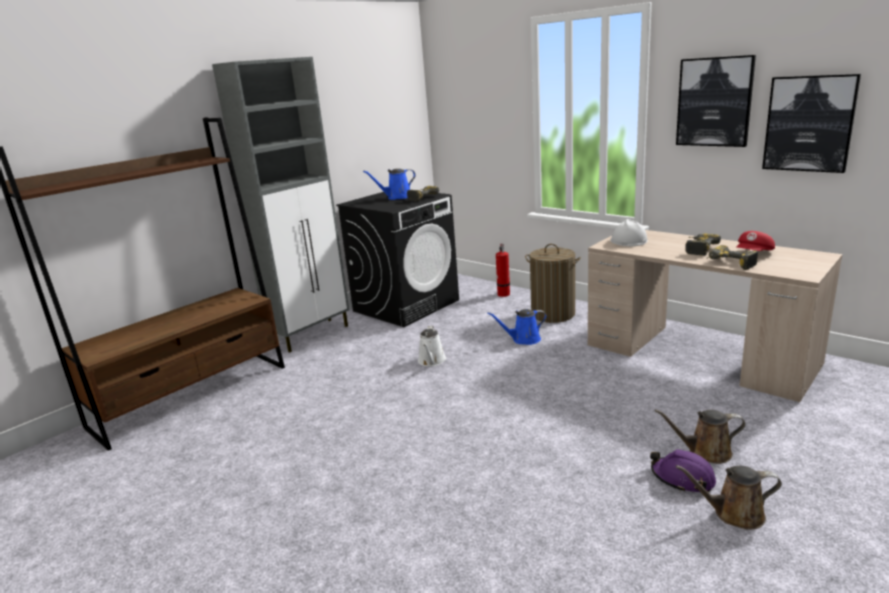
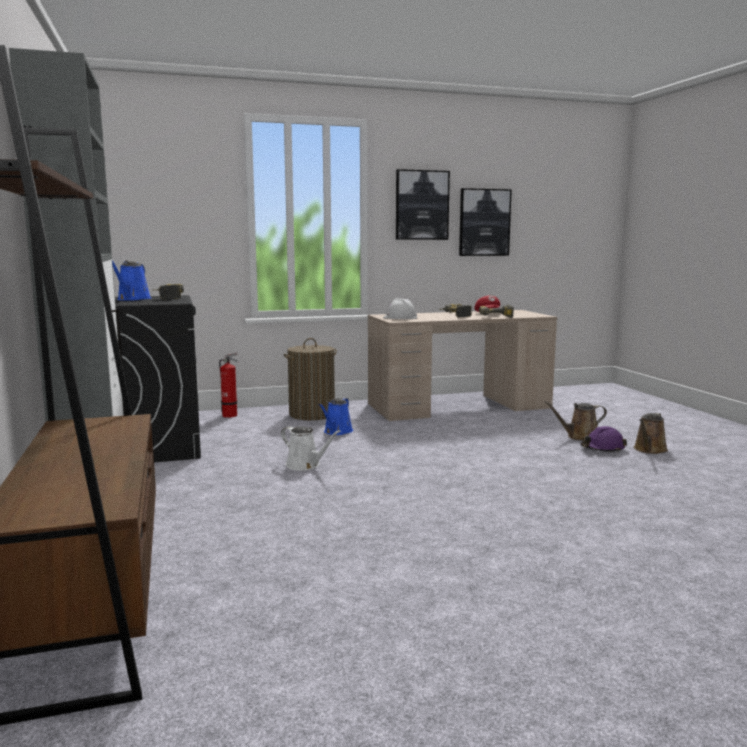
camera: 60 degrees left, 10 degrees down
(705, 452) = (579, 437): brown watering can -> brown watering can turned 45 degrees clockwise

